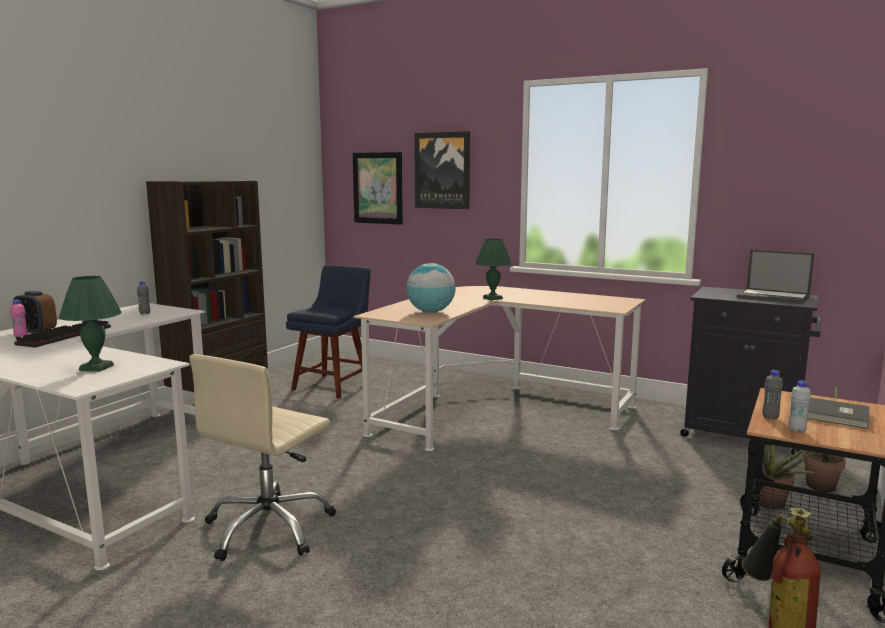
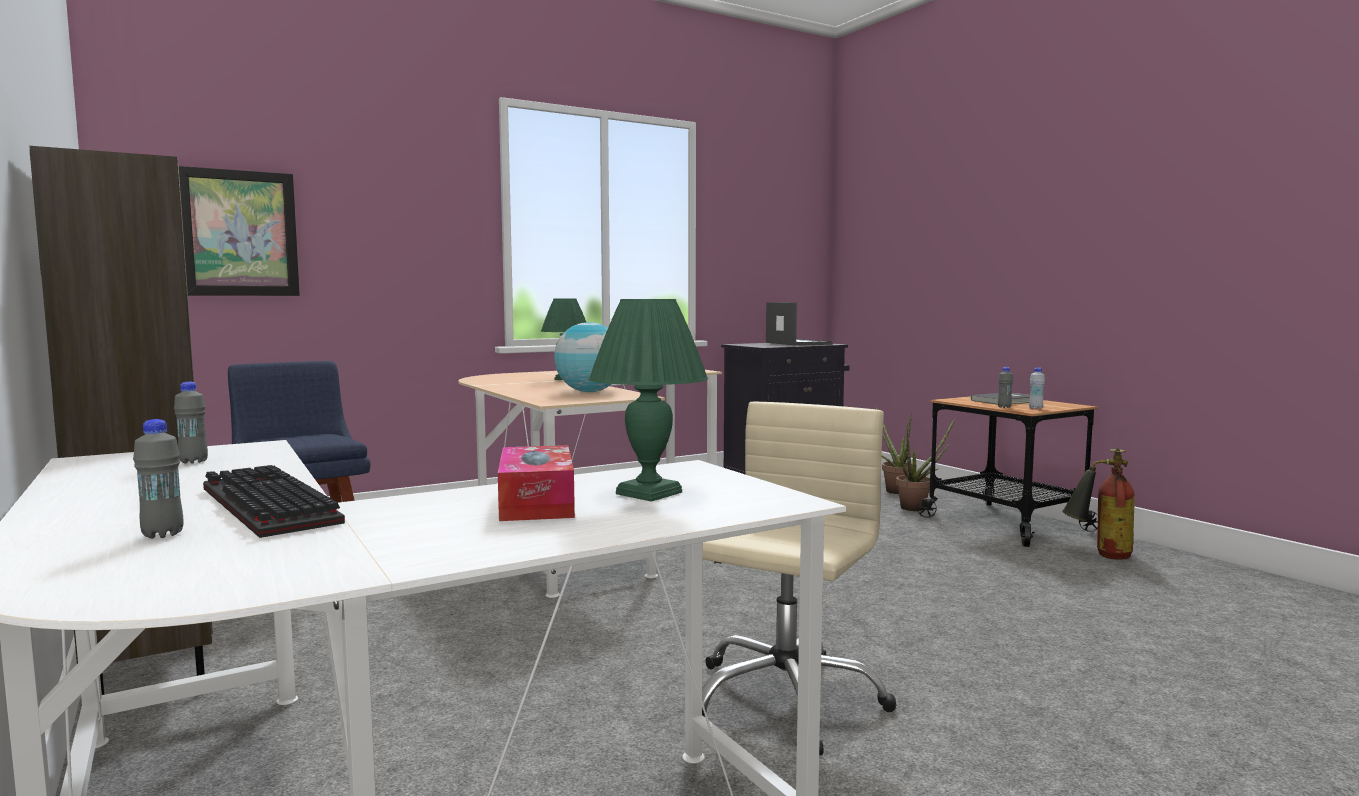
camera: 60 degrees left, 5 degrees down
(21, 337) = (162, 534): pink bottle -> grey bottle
(37, 331) = (127, 523): alarm clock -> none
(75, 358) = (536, 502): none -> tissue box
(269, 528) = (784, 699): beige office chair -> beige office chair turned 120 degrees counterclockwise
(442, 170) = (375, 209): picture -> none
(774, 297) = (797, 343): laptop -> laptop turned 90 degrees counterclockwise

